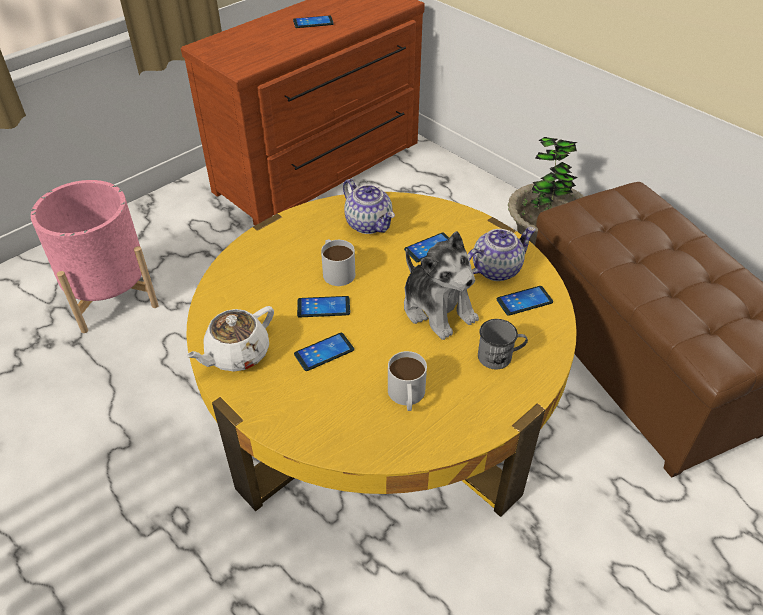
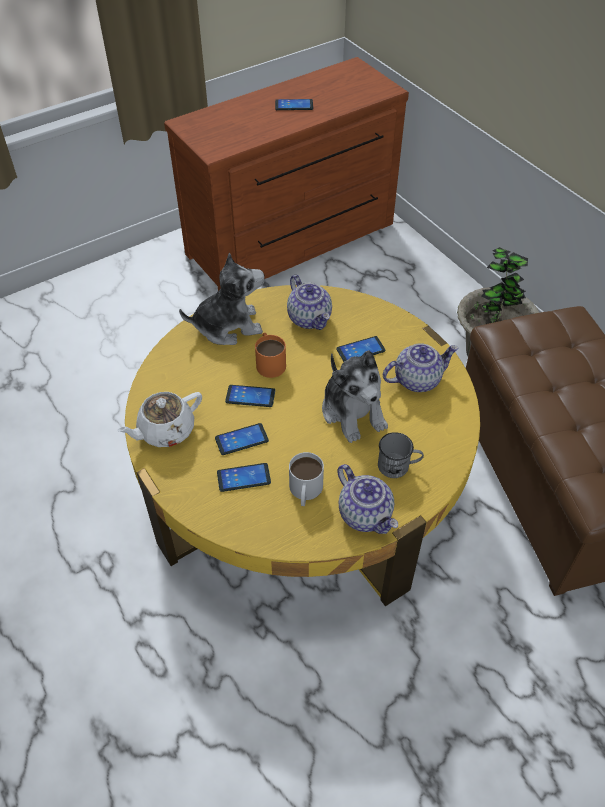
camera: 10 degrees right, 5 degrees up
(111, 296) = (78, 348): pink planter -> none
(283, 241) = (228, 326): none -> plush toy
(336, 270) = (269, 361): white mug -> orange mug
(479, 411) = (366, 514): none -> teapot
(524, 301) = (435, 415): phone -> phone (243, 478)

